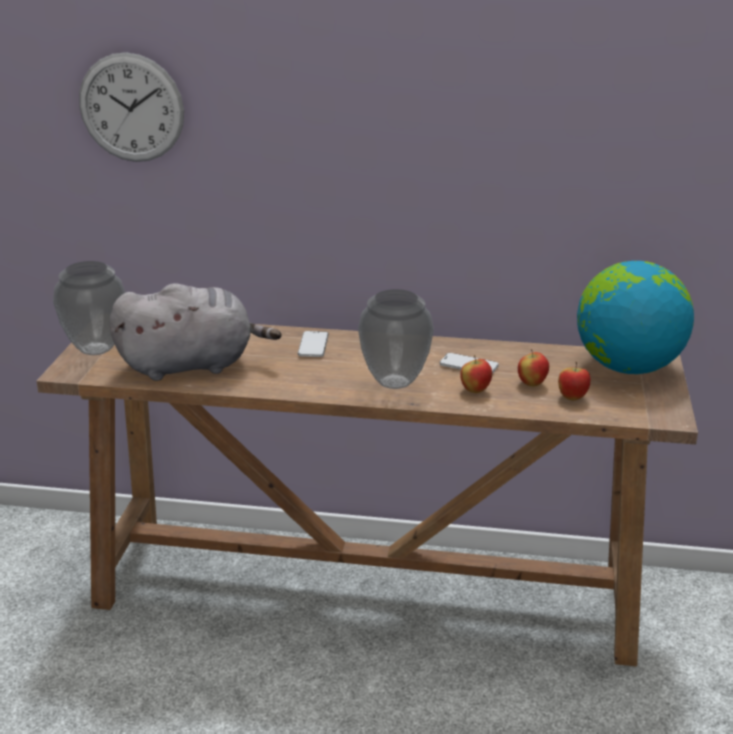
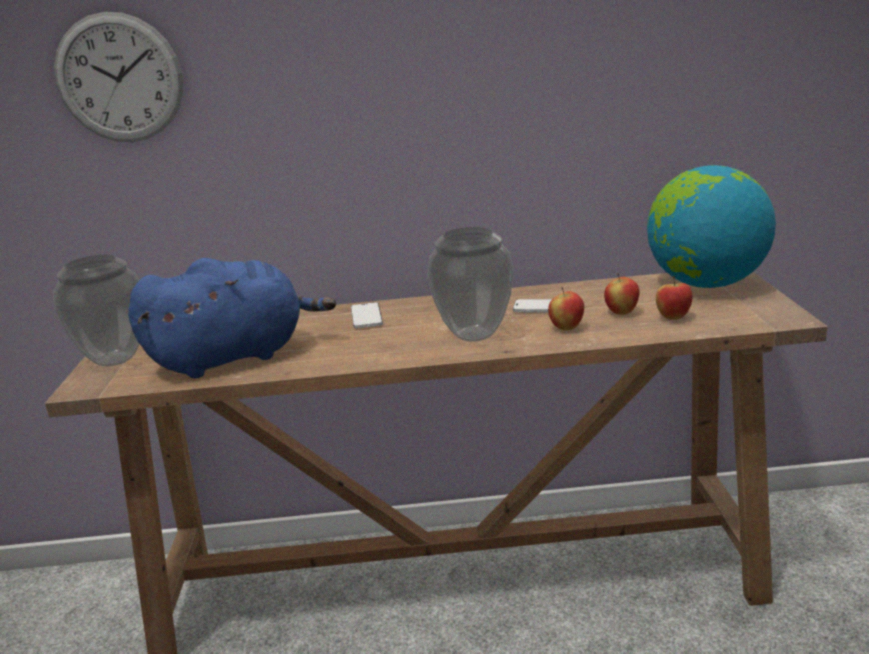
camera: 10 degrees left, 5 degrees down
(192, 365) = (235, 357): grey plush toy -> blue plush toy

